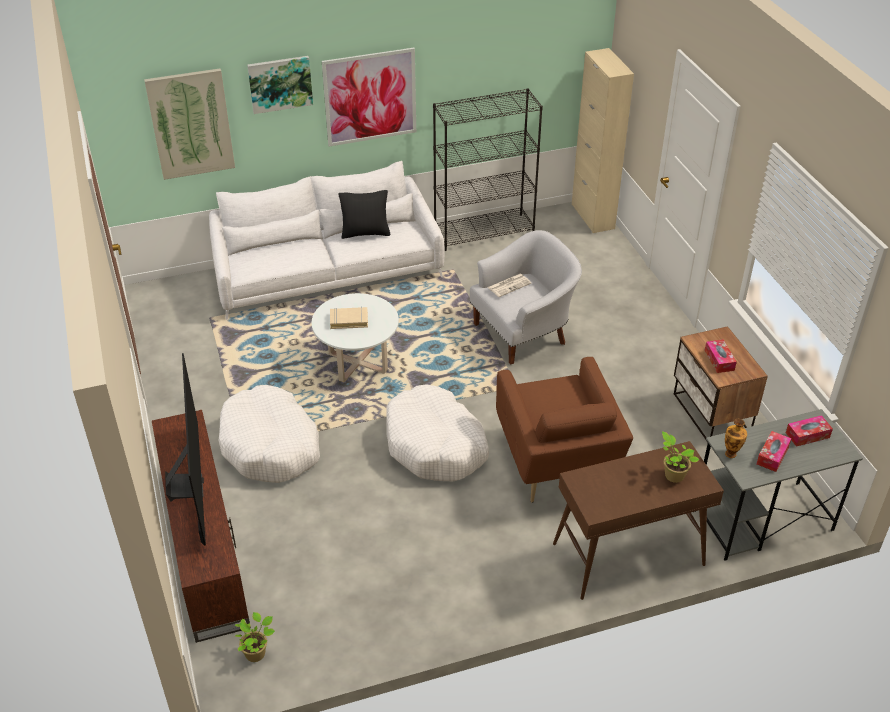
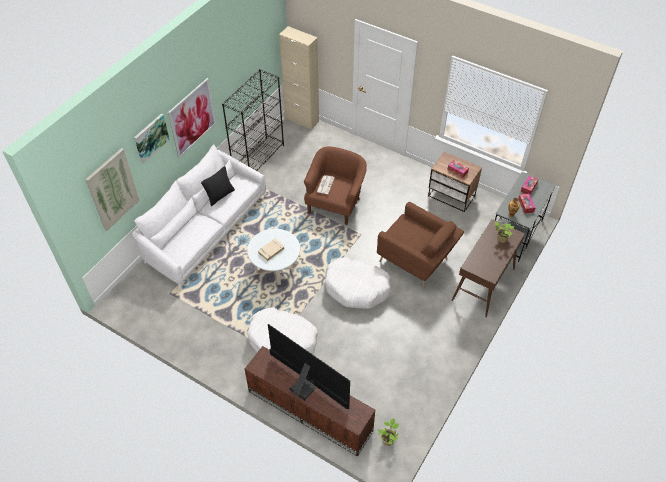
camera: 40 degrees left, 10 degrees up
(523, 333) = (335, 204): white armchair -> brown armchair

